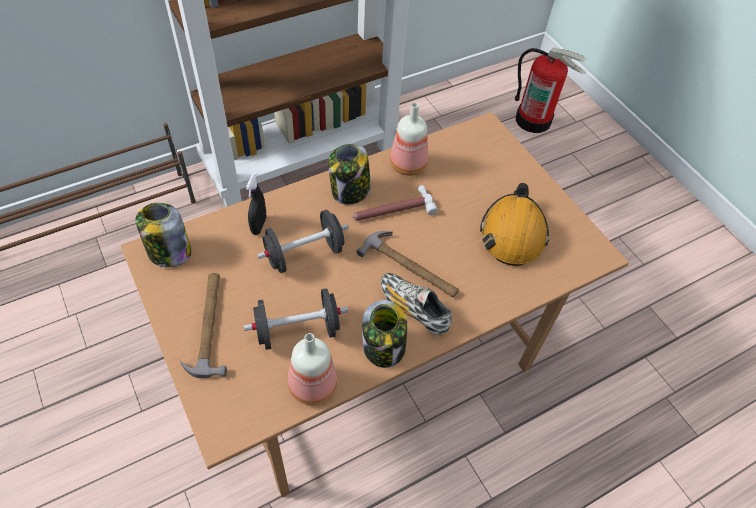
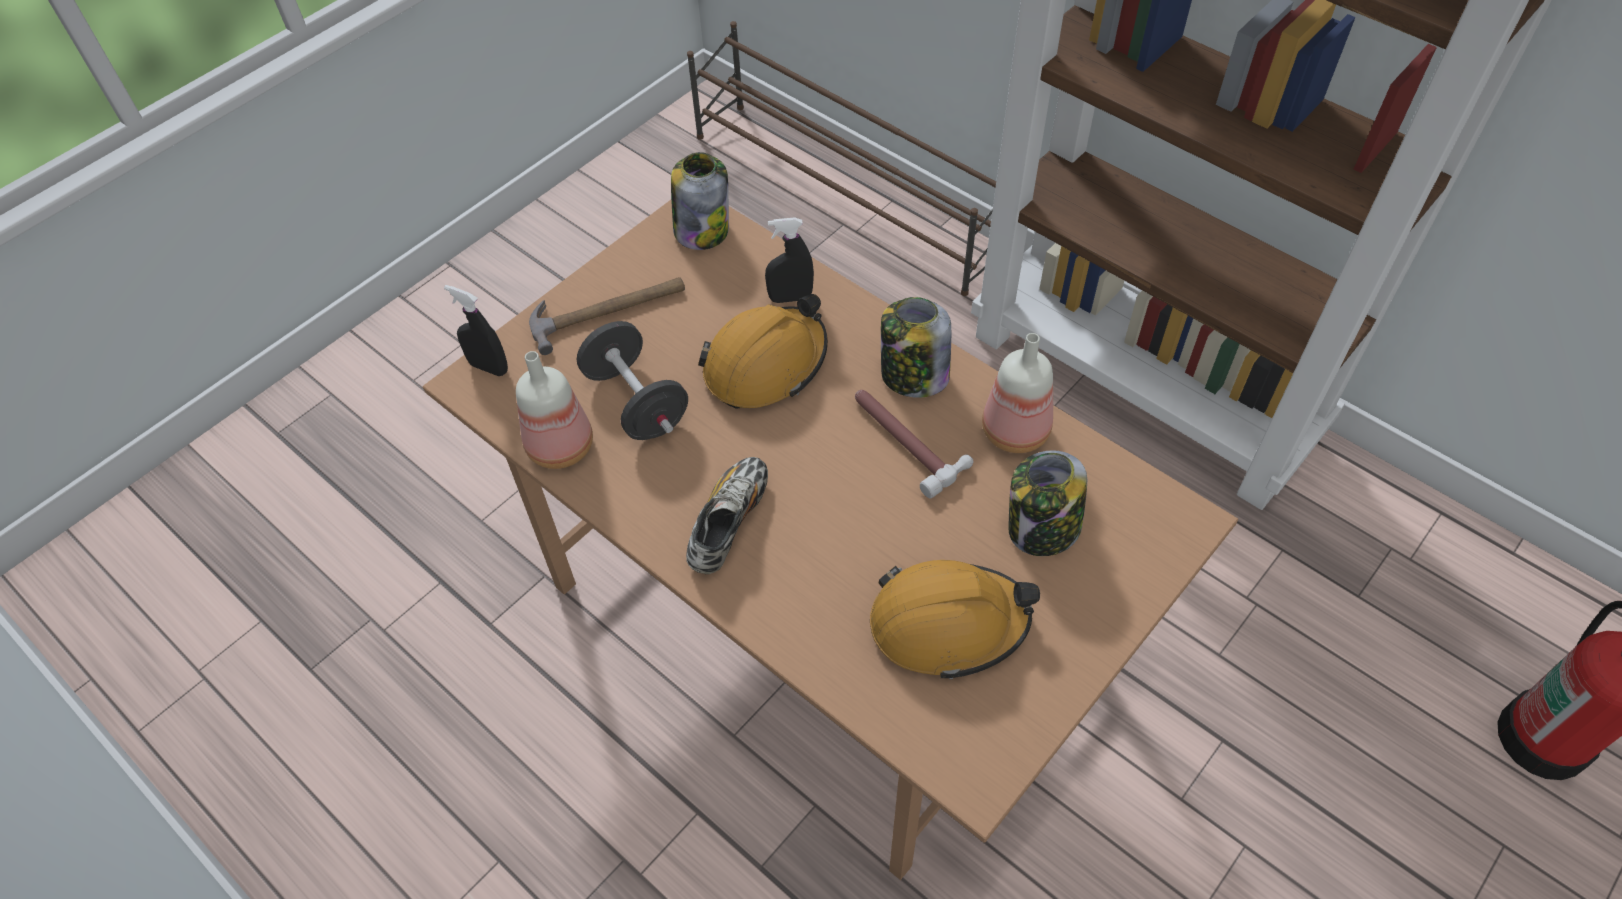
camera: 75 degrees right, 0 degrees up
(216, 415) = (489, 367): none -> black spray bottle
(304, 254) = (766, 364): black dumbbell -> orange hard hat
(384, 347) = (647, 507): jar -> jar (1042, 529)
(410, 267) = (803, 498): hammer -> none

